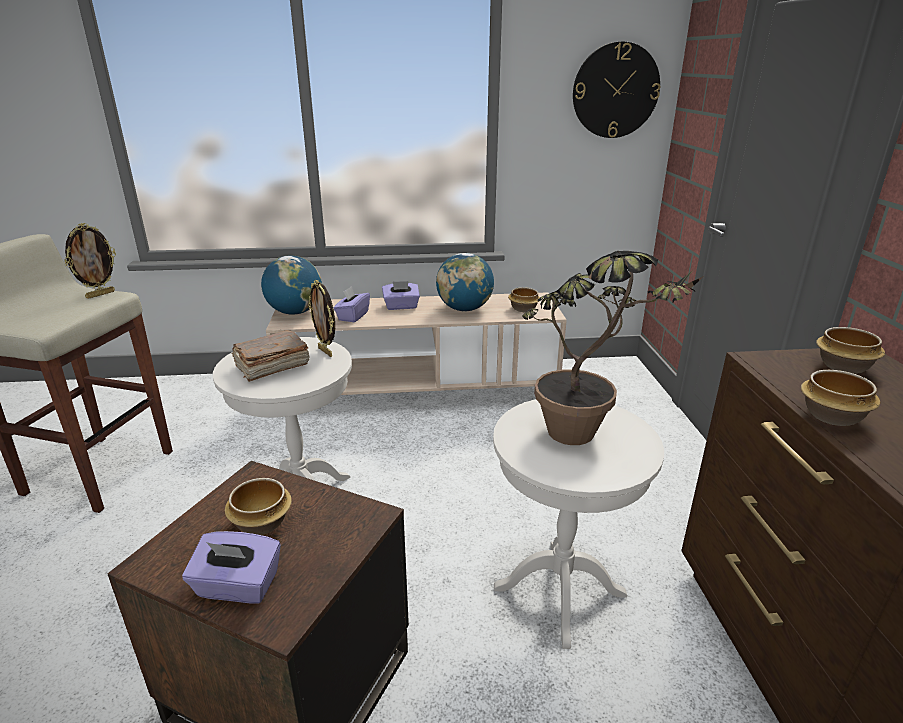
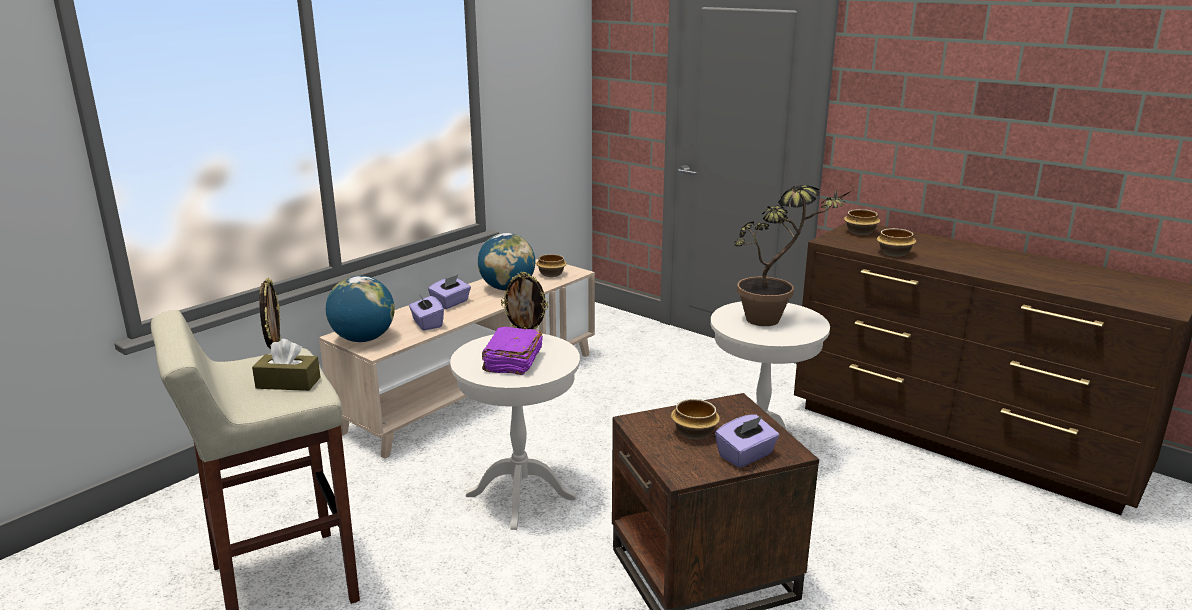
camera: 45 degrees left, 5 degrees down
(56, 313) = (288, 383): none -> brown tissue box
(271, 366) = (512, 362): brown book -> purple book
(615, 91) = (555, 67): wall clock -> none

